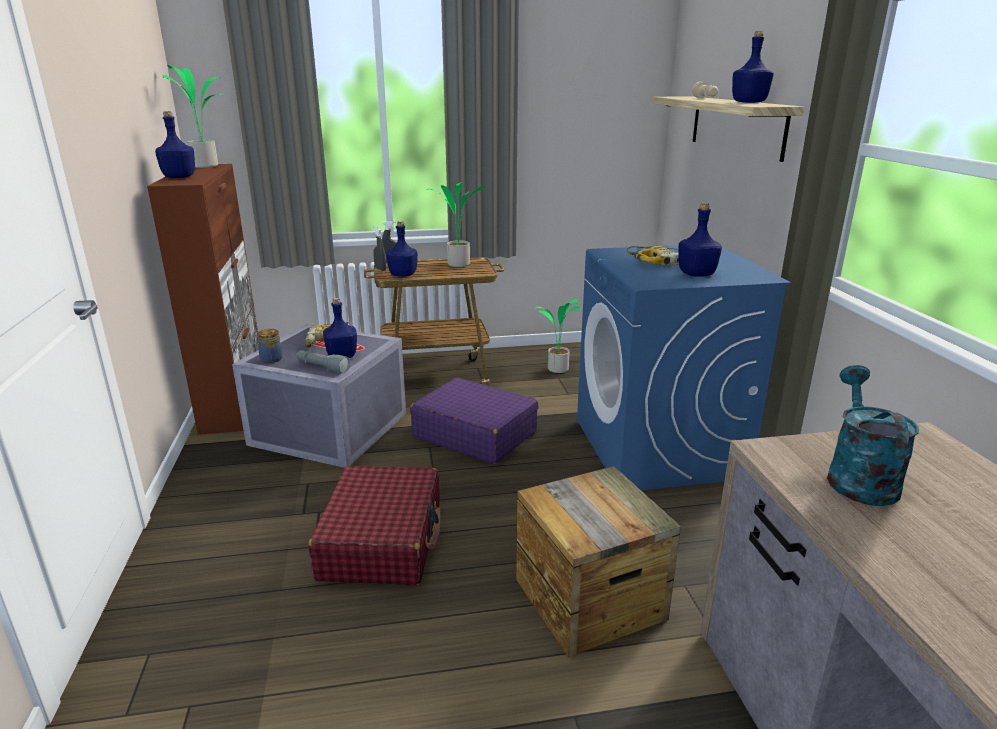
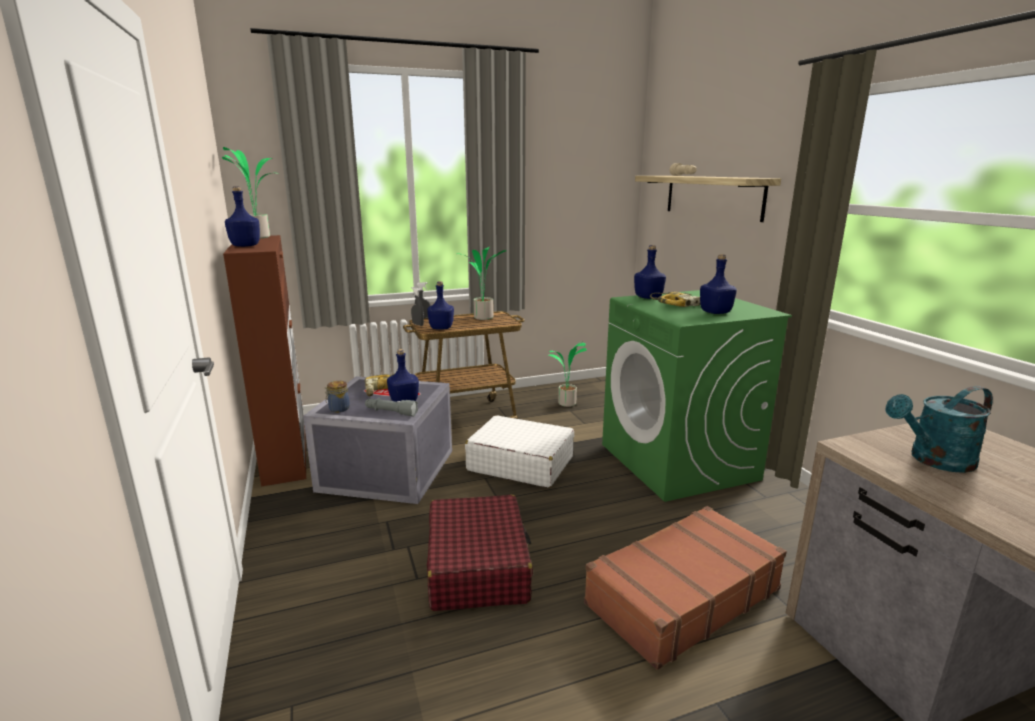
camera: 10 degrees left, 5 degrees down
(474, 434) = (520, 463): purple suitcase -> white suitcase
(589, 599) = (681, 596): crate -> brown suitcase
(659, 448) = (679, 462): blue washing machine -> green washing machine
(748, 102) = (729, 177): blue bottle -> blue bottle (648, 297)
(858, 476) = (934, 461): turquoise watering can -> turquoise watering can turned 105 degrees counterclockwise

